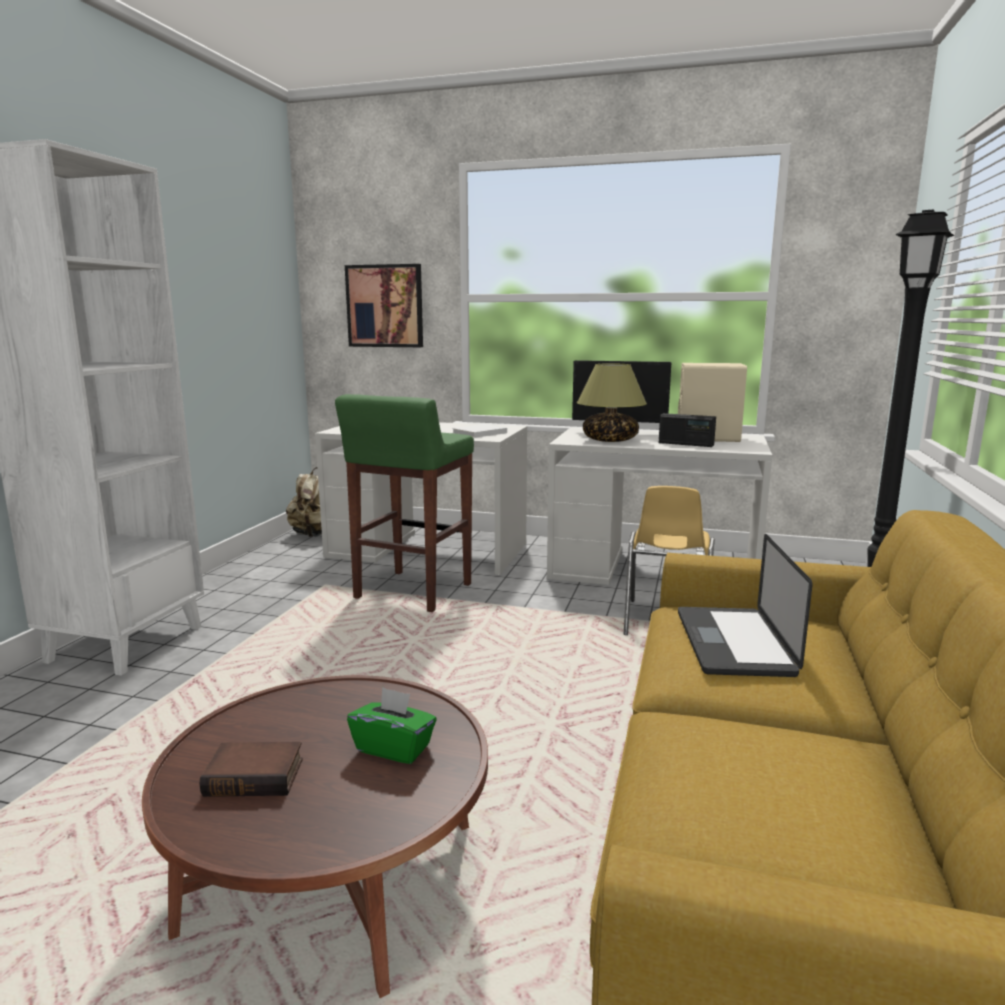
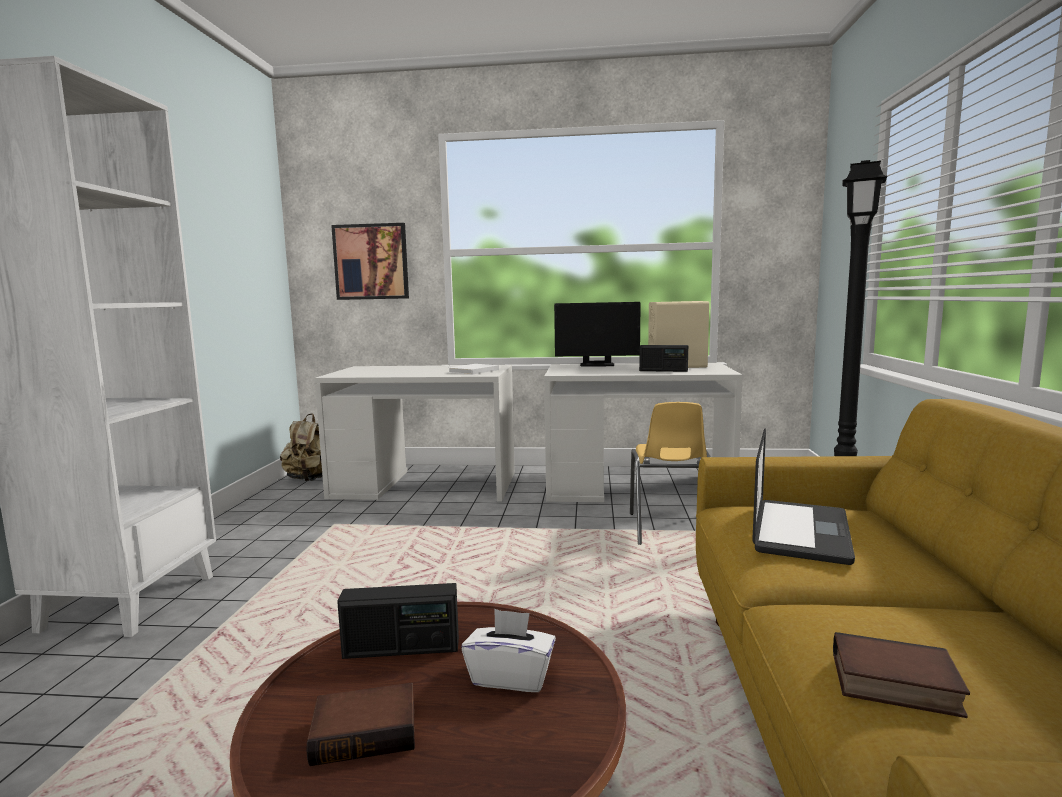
camera: 10 degrees left, 5 degrees down
(312, 712) = (401, 649): none -> radio
(394, 748) = (511, 676): green tissue box -> white tissue box
(412, 592) = (424, 523): green stool -> none
(609, 440) = (595, 371): table lamp -> none
(703, 796) = (893, 685): none -> book
(733, 643) = (801, 532): laptop -> laptop turned 150 degrees counterclockwise

